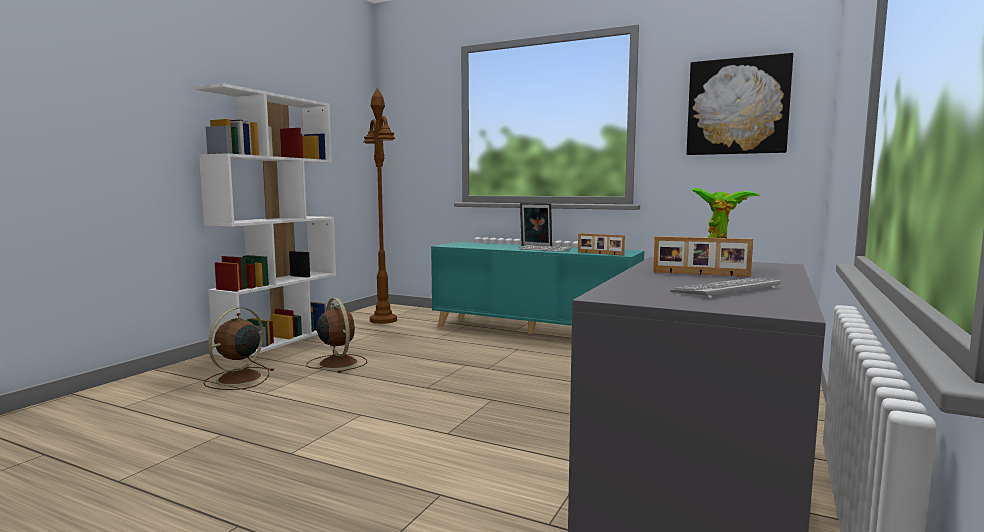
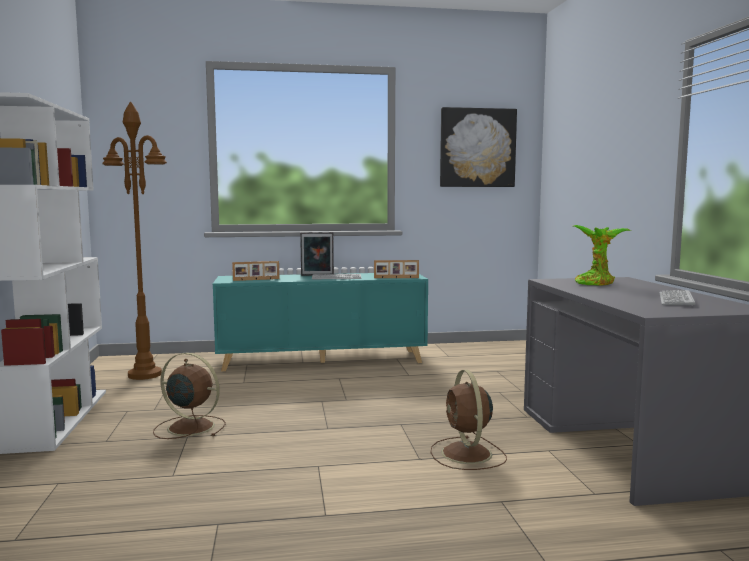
camera: 35 degrees left, 0 degrees up
(238, 379) = (105, 470): brown fan -> brown fan (467, 454)
(700, 274) = (619, 290): picture frame -> picture frame (256, 280)

